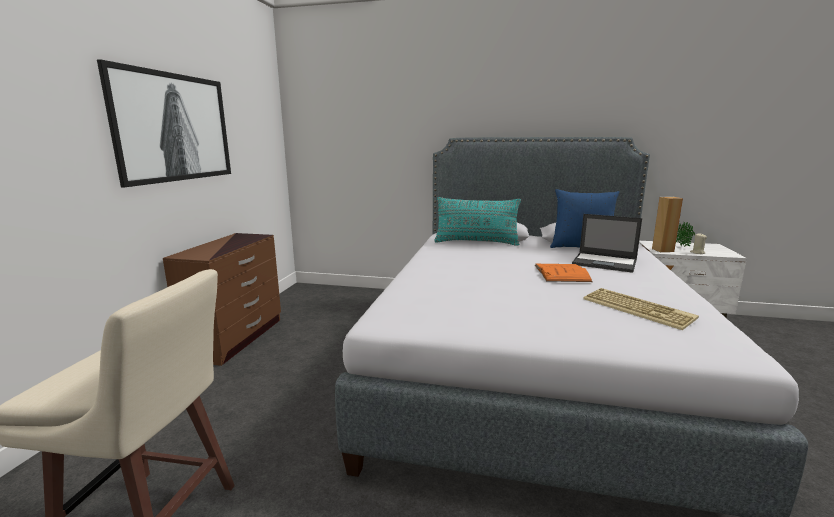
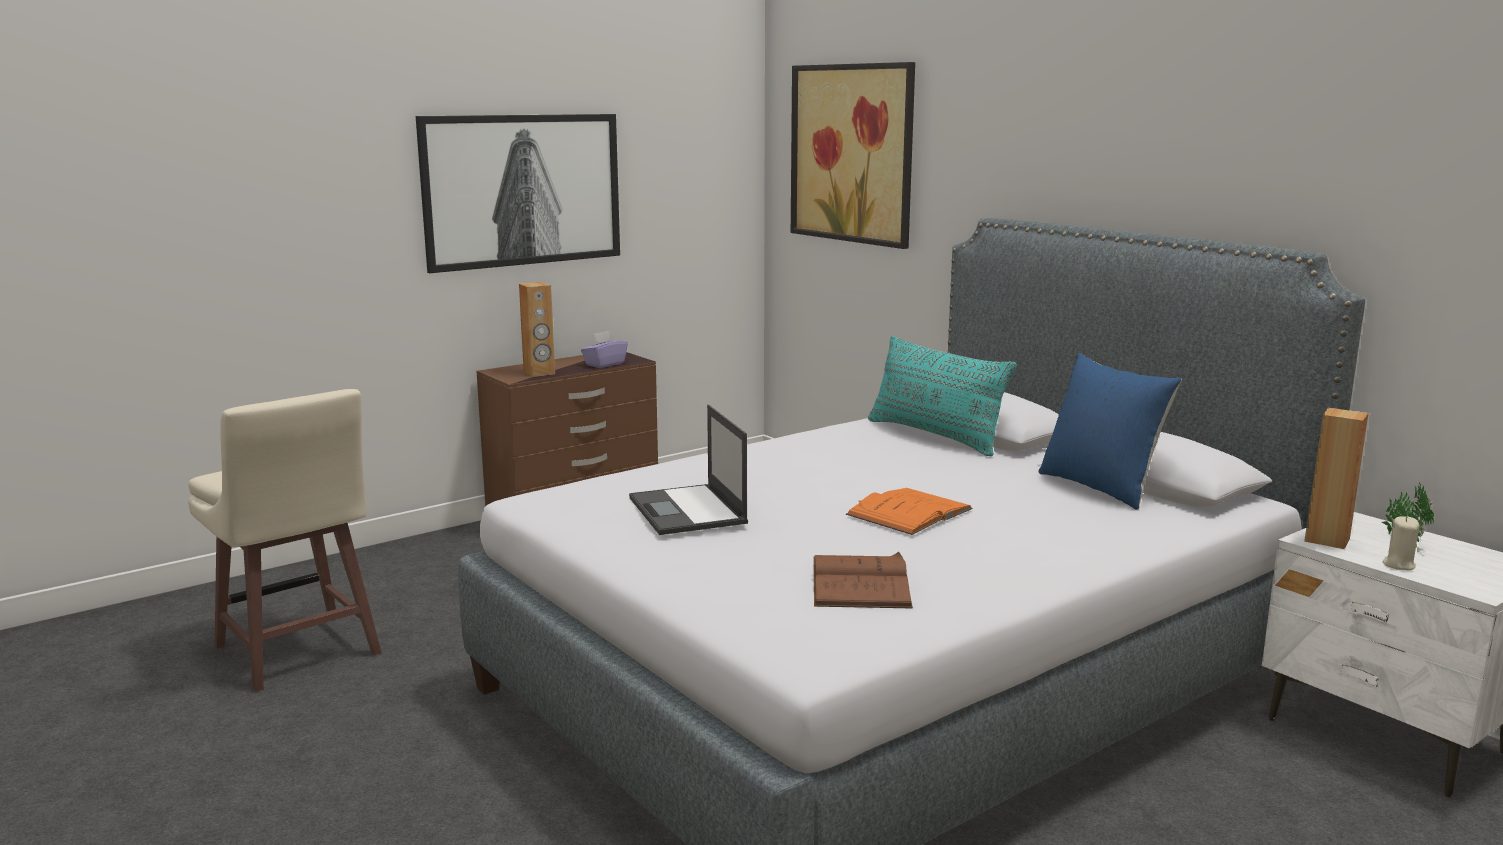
camera: 40 degrees right, 0 degrees up
(215, 251) = (539, 373): none -> brown speaker
(246, 240) = (604, 364): none -> purple tissue box
(350, 113) = (852, 153): none -> picture
(605, 263) = (1048, 519): laptop -> laptop (688, 511)
(638, 309) = (860, 582): keyboard -> brown book

